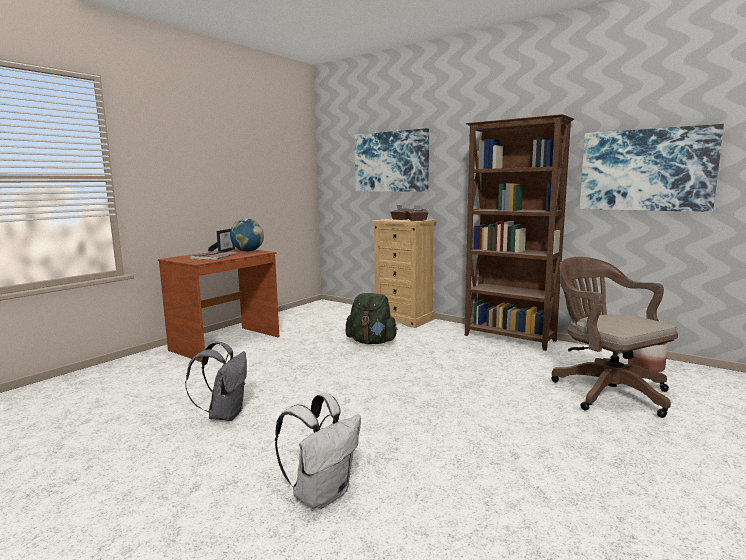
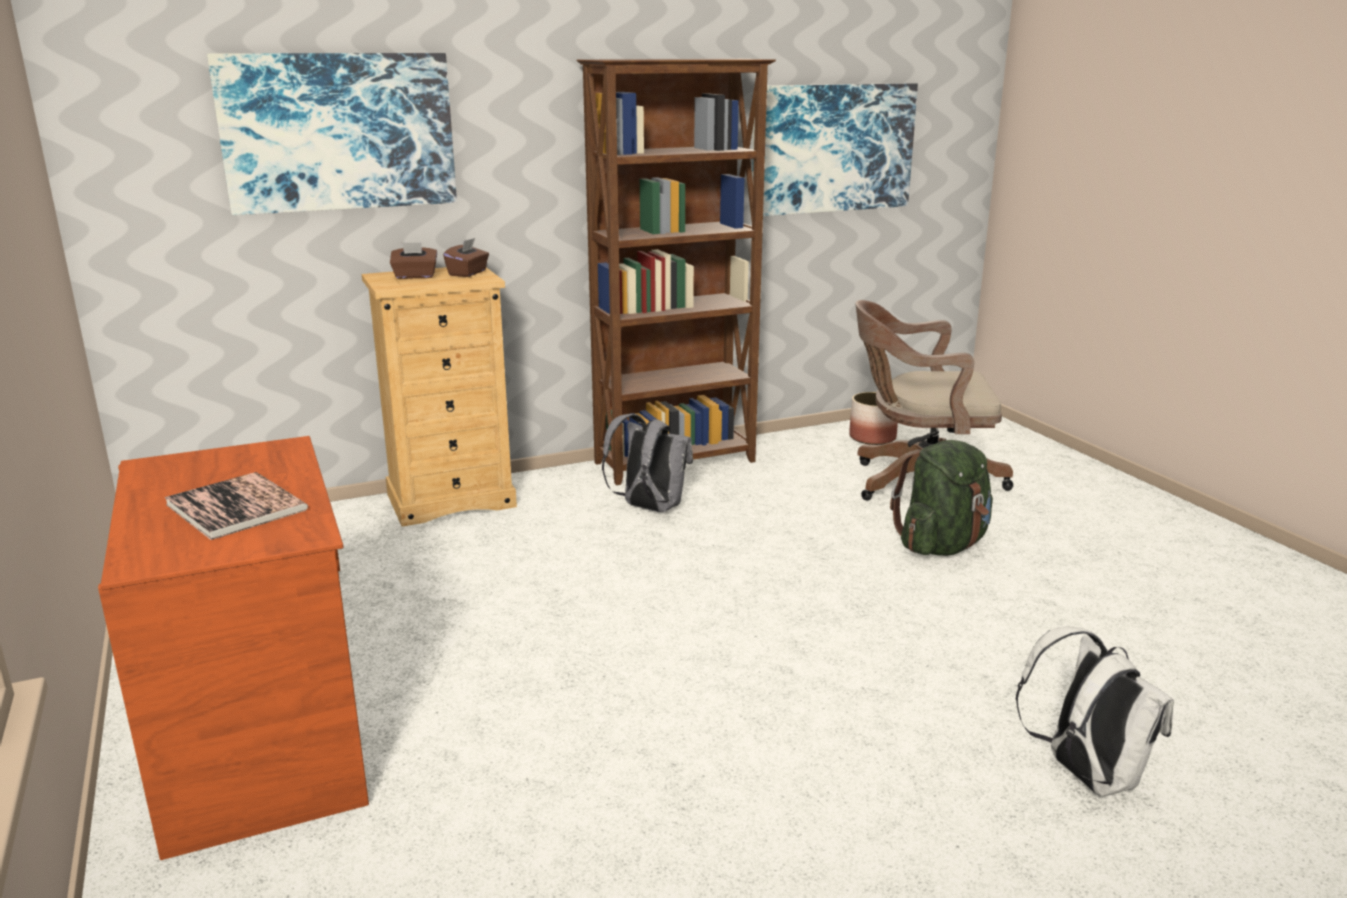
camera: 60 degrees left, 10 degrees up
(224, 251) = (151, 483): picture frame -> none
(225, 414) = (730, 822): grey backpack -> grey backpack (649, 508)
(248, 251) = (231, 460): globe -> none
(371, 342) = (532, 566): green backpack -> green backpack (942, 546)

